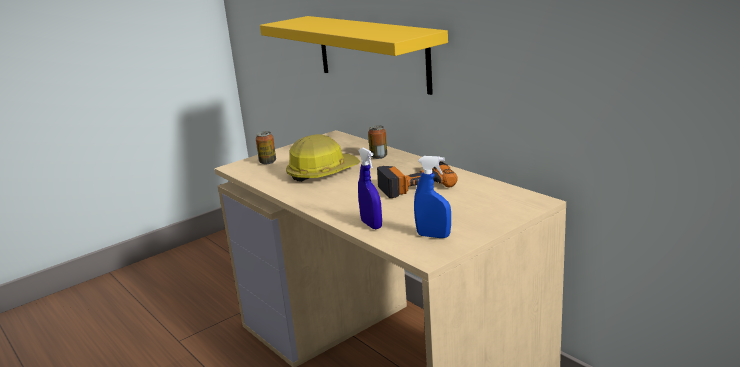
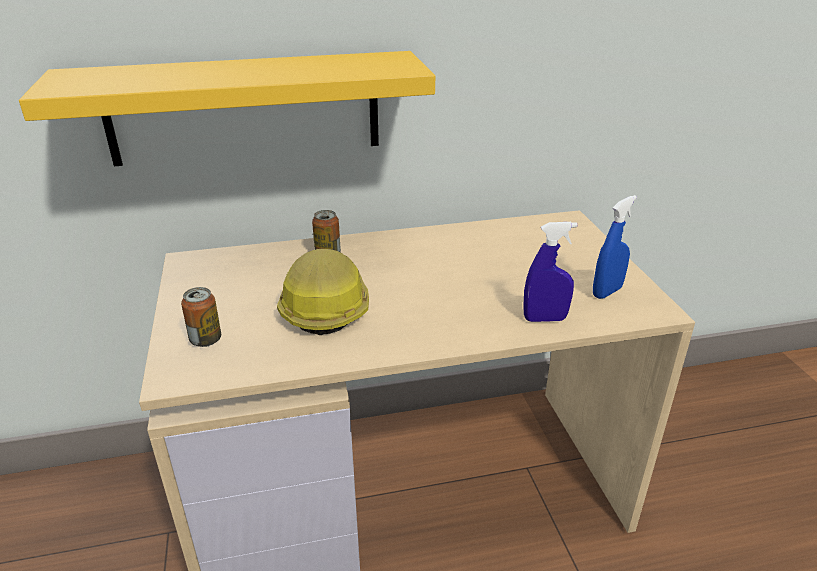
camera: 65 degrees left, 10 degrees up
(414, 183) = (448, 259): power drill -> none

